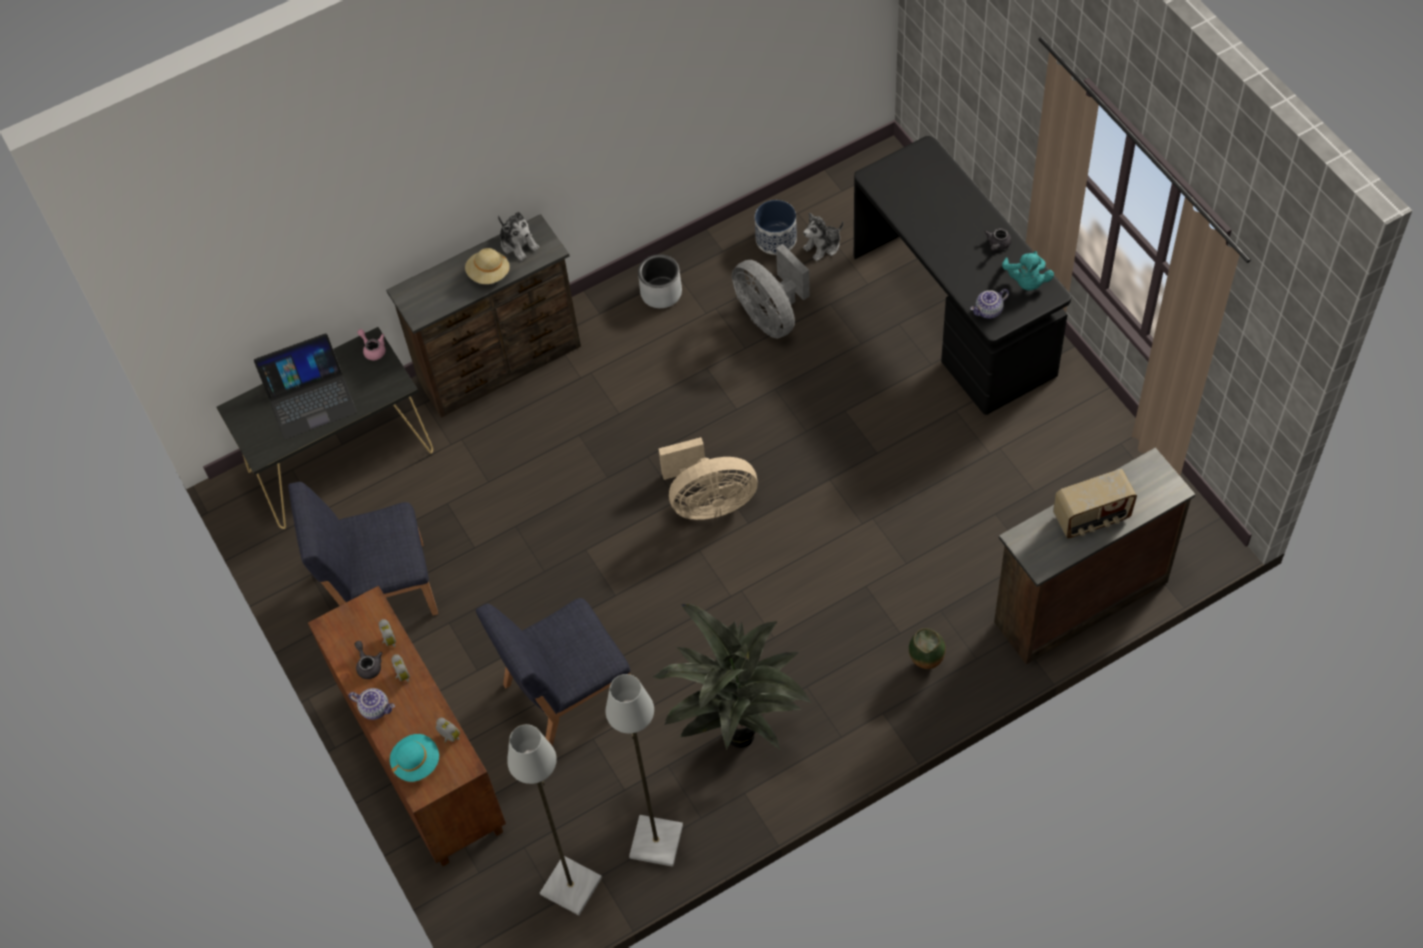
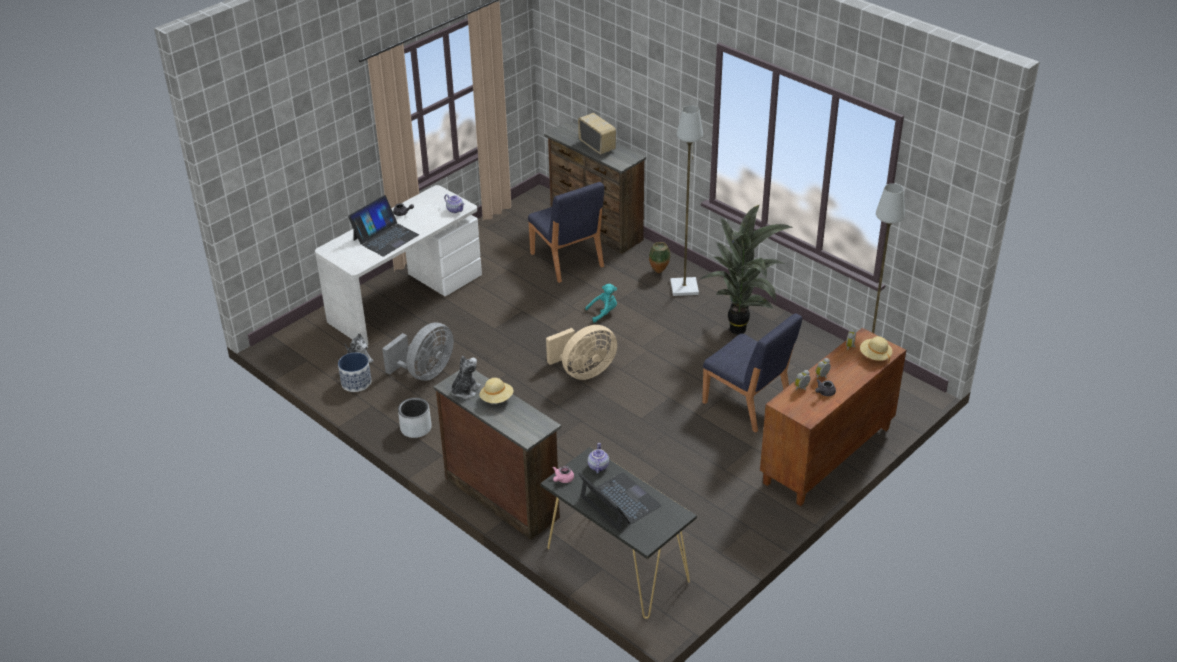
camera: 110 degrees left, 20 degrees down
(375, 708) = (851, 382): teapot -> teapot (597, 466)
(380, 589) = (715, 511): blue chair -> blue chair (567, 260)
(416, 762) = (875, 356): turquoise hat -> beige hat
(657, 842) = (820, 347): grey floor lamp -> grey floor lamp (684, 287)
(709, 502) = (583, 372): beige fan -> beige fan turned 90 degrees clockwise
(937, 217) = (385, 237): none -> laptop
(954, 313) = (405, 297): black desk -> white desk
(1026, 281) = (429, 200): turquoise plush toy -> turquoise plush toy (603, 312)

